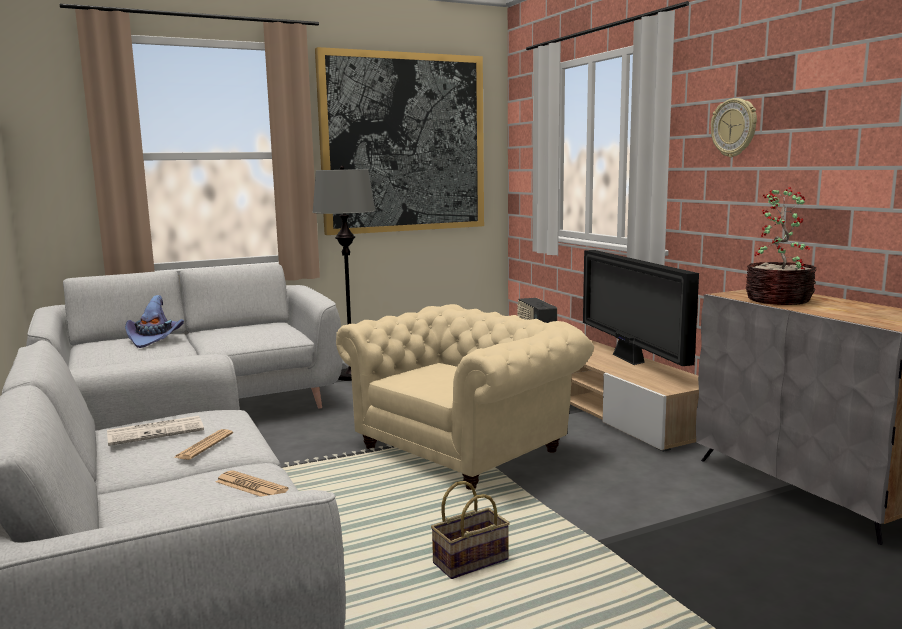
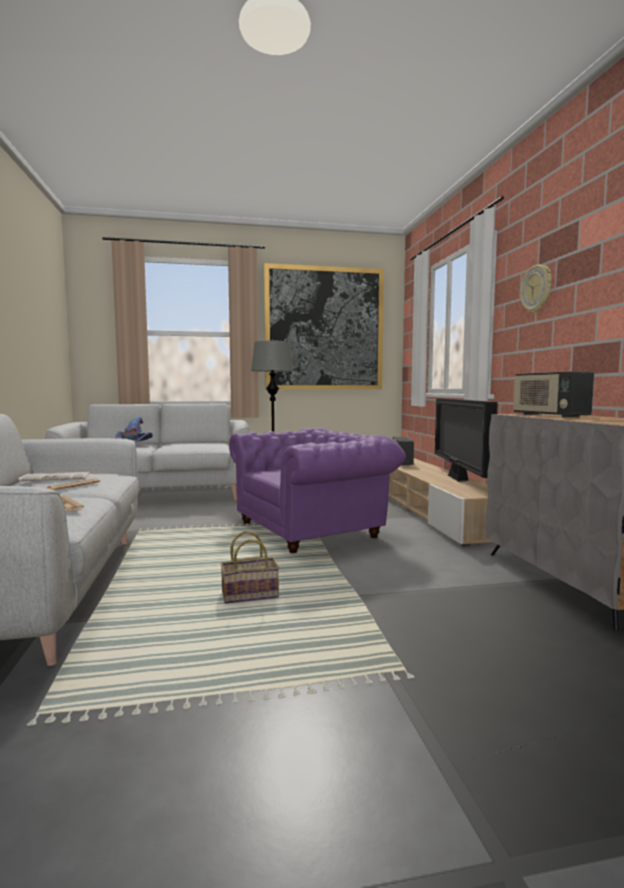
camera: 15 degrees right, 5 degrees down
(466, 447) = (312, 529): beige armchair -> purple armchair
(777, 299) = (548, 415): potted plant -> radio

